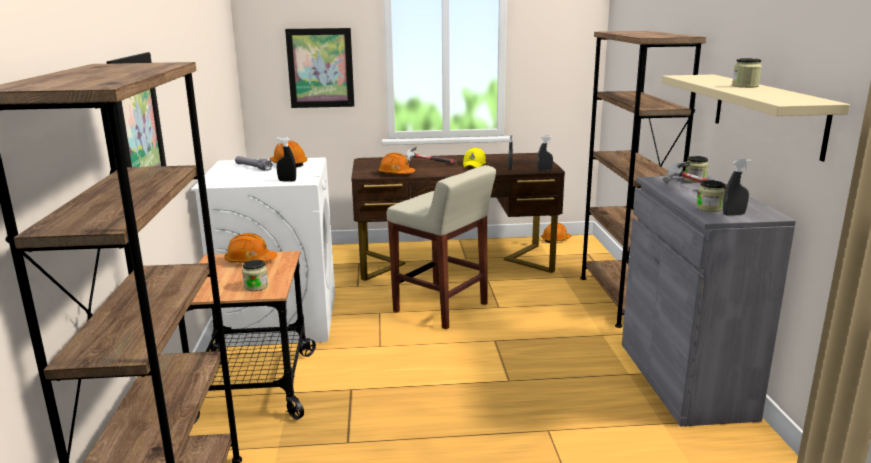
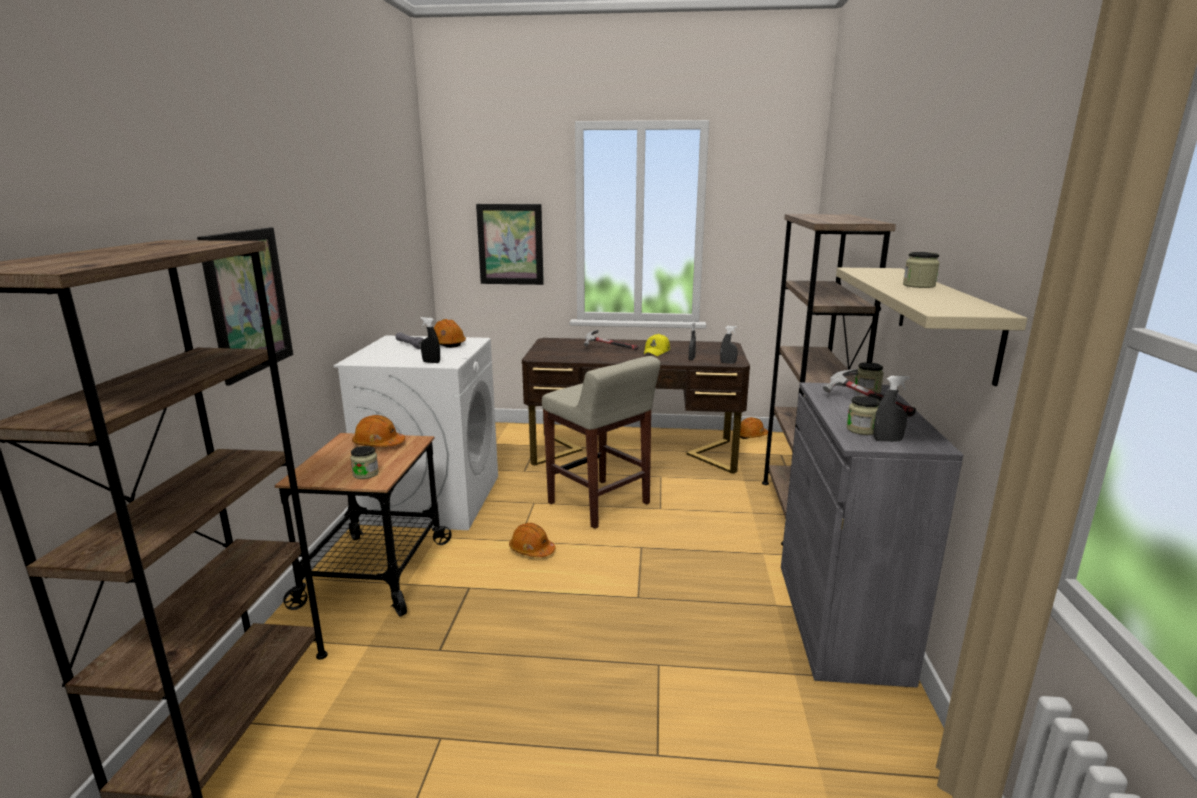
camera: 10 degrees right, 0 degrees up
(396, 174) = (569, 358): orange hard hat -> orange hard hat (531, 550)

